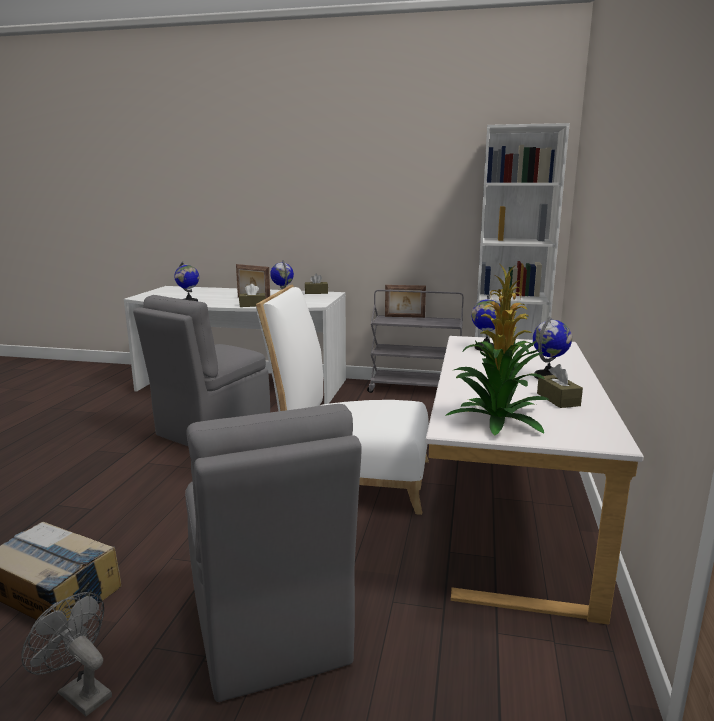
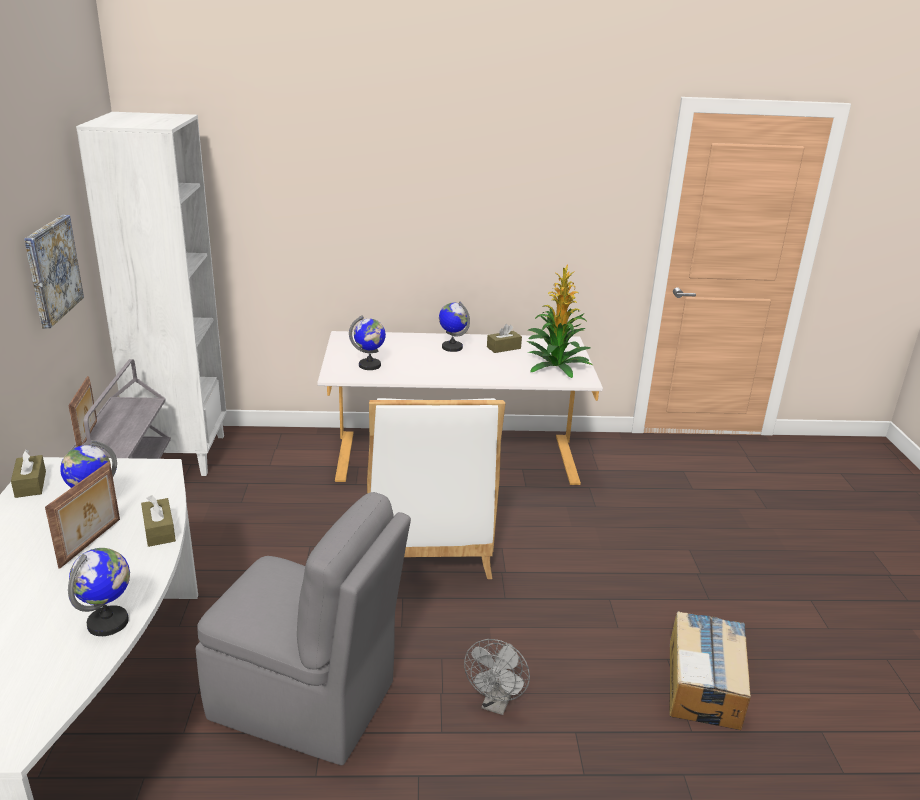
camera: 105 degrees left, 10 degrees up
(79, 692) = (764, 618): grey fan -> grey fan (496, 704)
(268, 627) = (654, 553): grey chair -> none
(421, 211) = (52, 270): none -> picture

